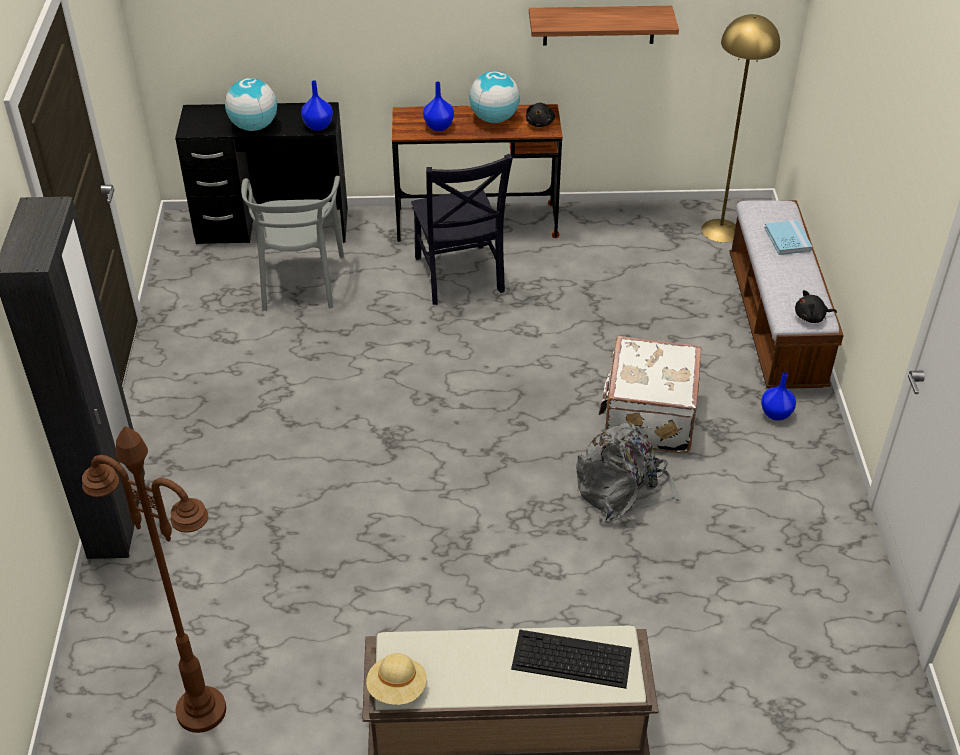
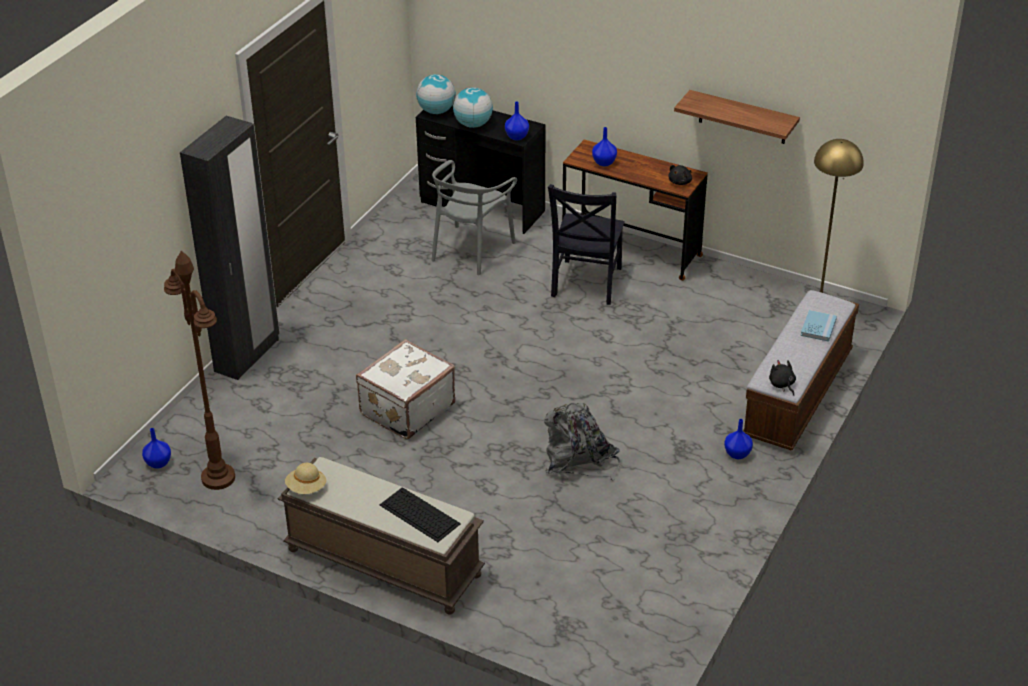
camera: 30 degrees right, 5 degrees down
(100, 727) = (158, 463): none -> blue vase
(494, 119) = (649, 169): globe -> globe (436, 111)
(647, 418) = (639, 422): white suitcase -> white suitcase (406, 409)
(811, 317) = (782, 385): black plush toy -> black plush toy turned 45 degrees clockwise

